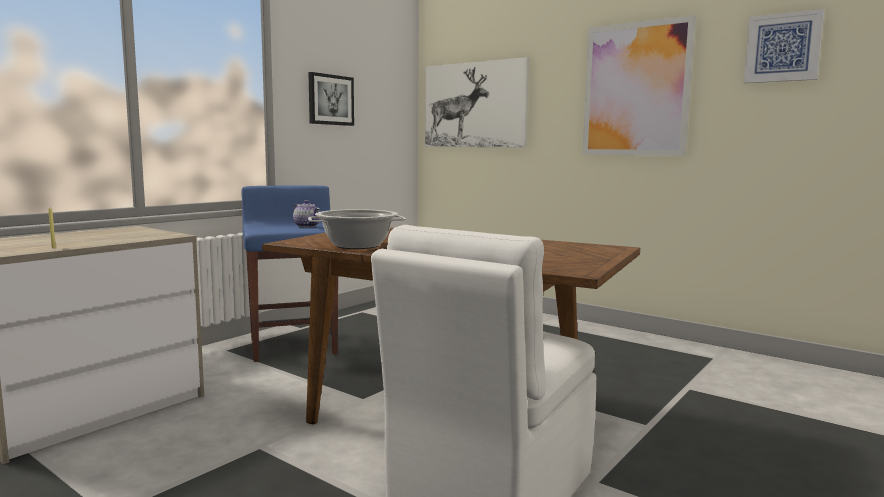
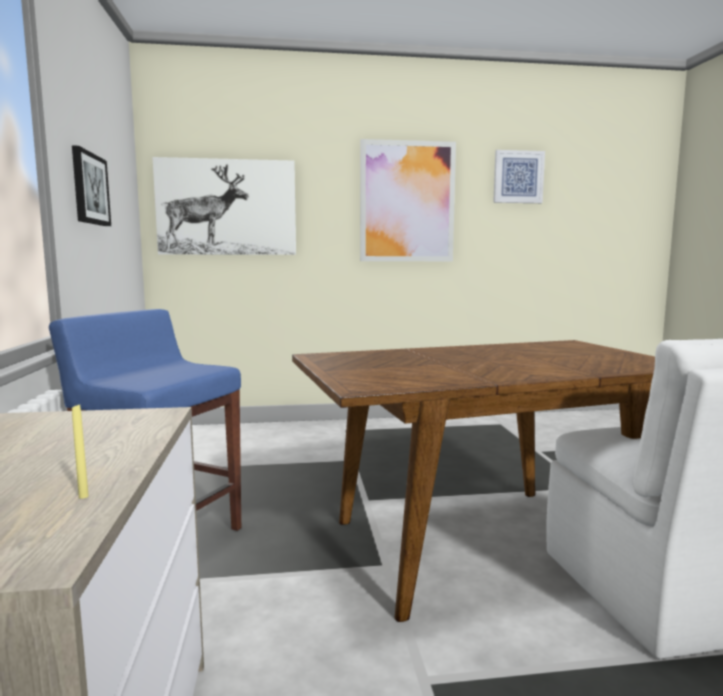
camera: 45 degrees left, 0 degrees up
(307, 226) = (179, 367): teapot -> none
(357, 245) = (437, 377): cooking pot -> none

